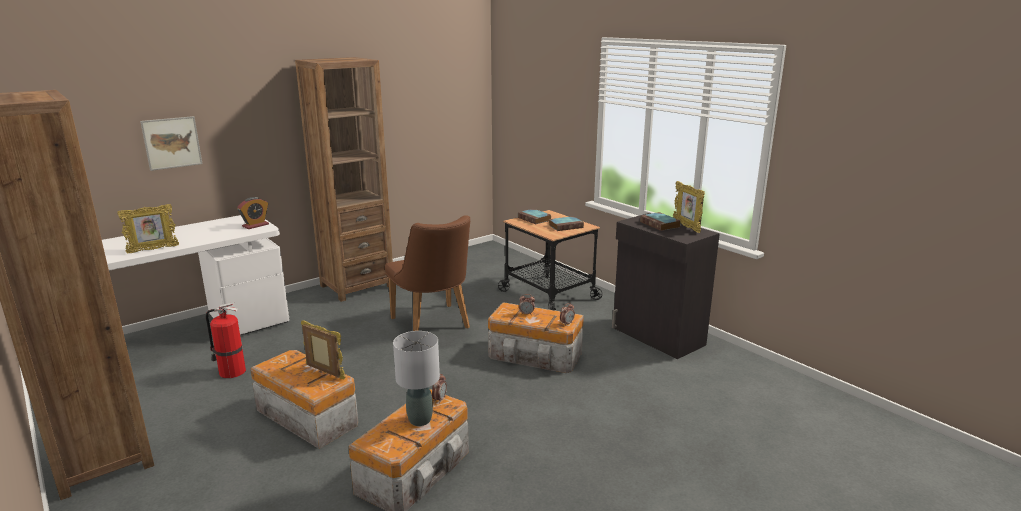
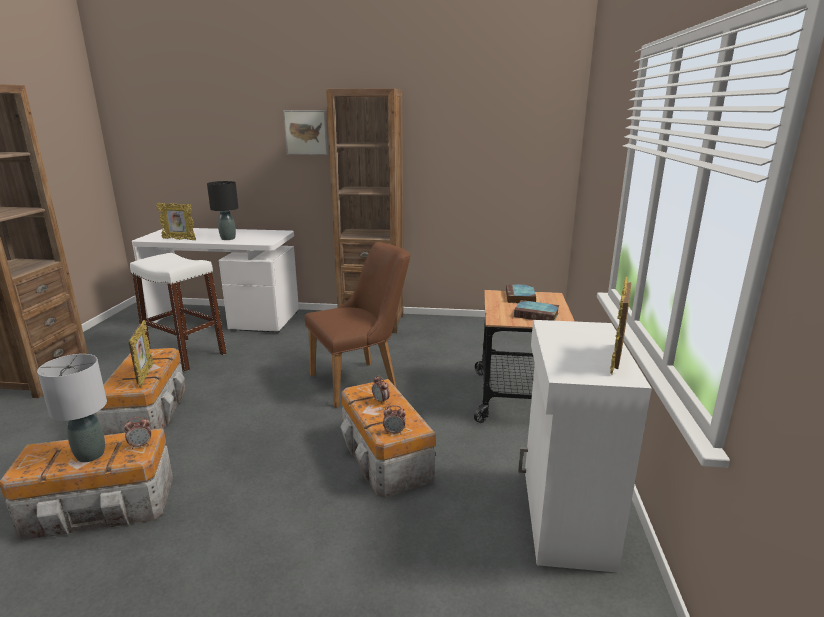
camera: 45 degrees right, 0 degrees up
(172, 143) = (235, 158): picture -> picture (306, 132)
(210, 235) = (228, 238): none -> black table lamp
(231, 372) = (185, 354): fire extinguisher -> white stool
(255, 225) = (267, 239): alarm clock -> none
(434, 325) = (361, 380): brown chair -> brown chair turned 135 degrees counterclockwise
(657, 337) = (563, 516): black cabinet -> white cabinet
(660, 224) = (582, 342): book -> none

